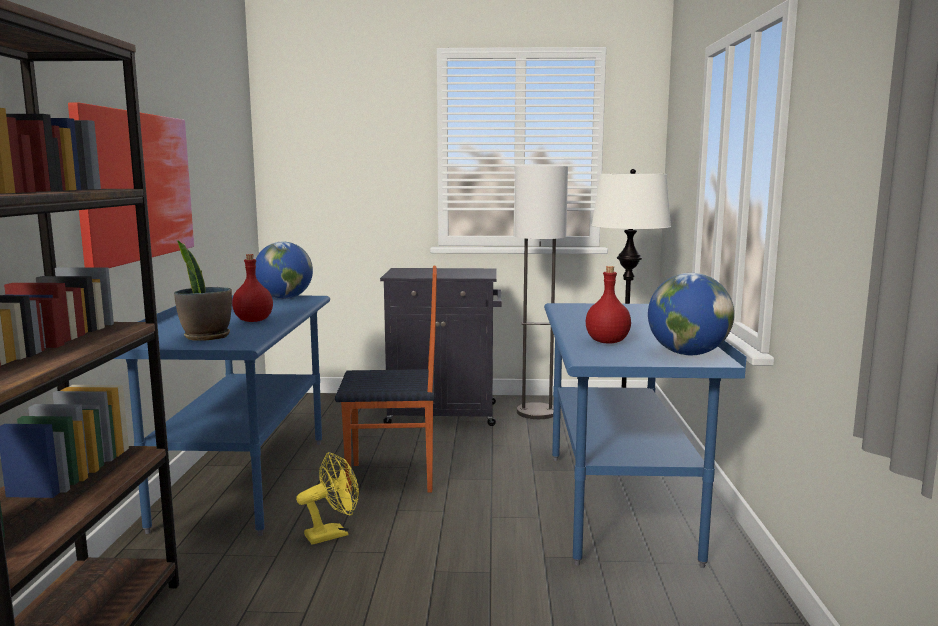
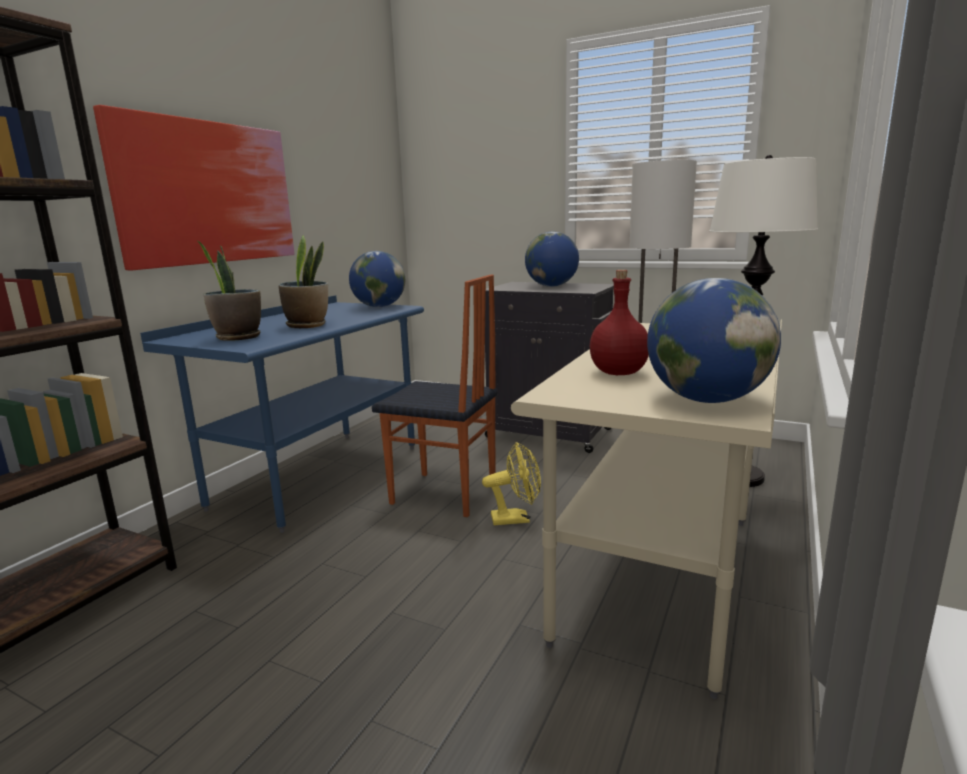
camera: 25 degrees right, 5 degrees up
(253, 321) = (307, 325): red bottle -> potted plant
(333, 534) = (339, 544): yellow fan -> yellow fan (516, 518)
(442, 272) = (551, 286): none -> globe
(618, 505) = (661, 576): blue desk -> beige desk

